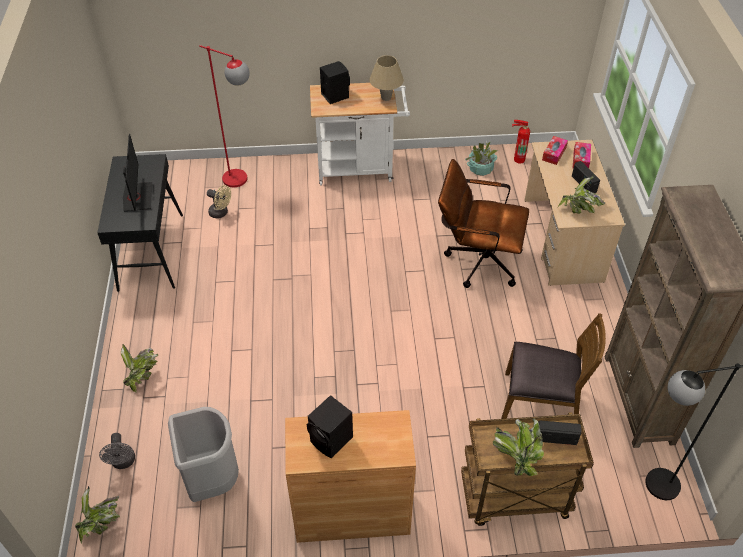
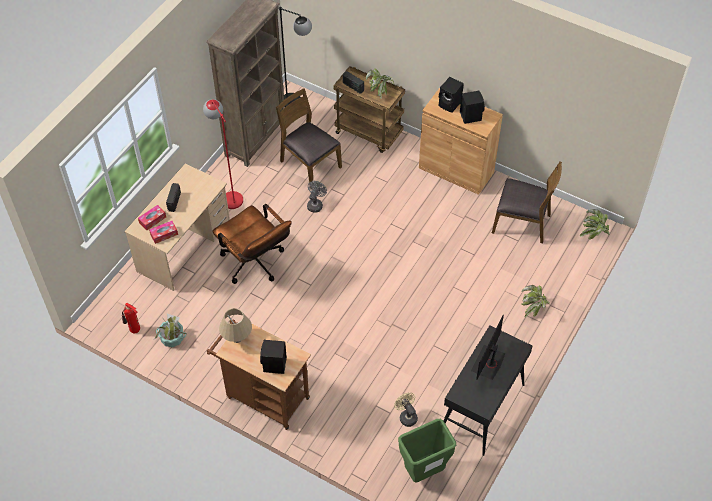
camera: 145 degrees left, 5 degrees up
(123, 462) = (568, 259): grey fan -> grey fan (315, 204)
(178, 183) = (423, 472): none -> green trash can
(212, 480) = (522, 223): grey trash can -> brown chair
(242, 181) = (368, 441): red floor lamp -> red floor lamp (229, 195)
(360, 168) = (263, 396): white cart -> brown cart
(376, 443) = (450, 104): none -> black speaker
(578, 210) = (201, 186): potted plant -> none

